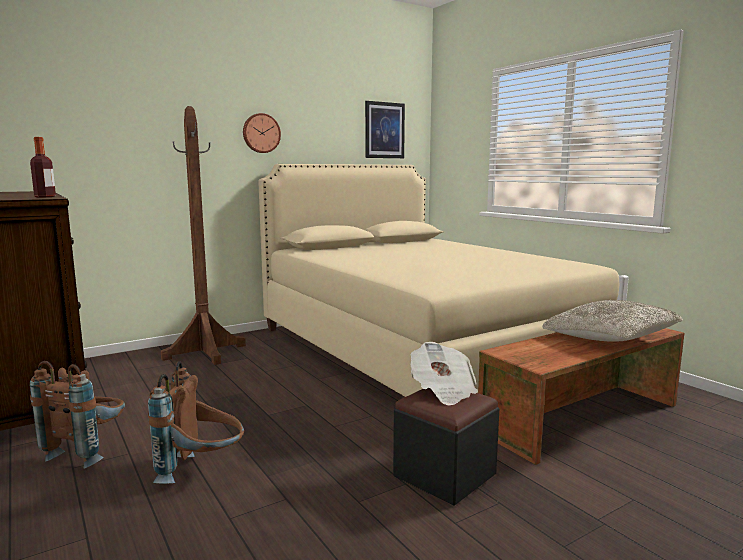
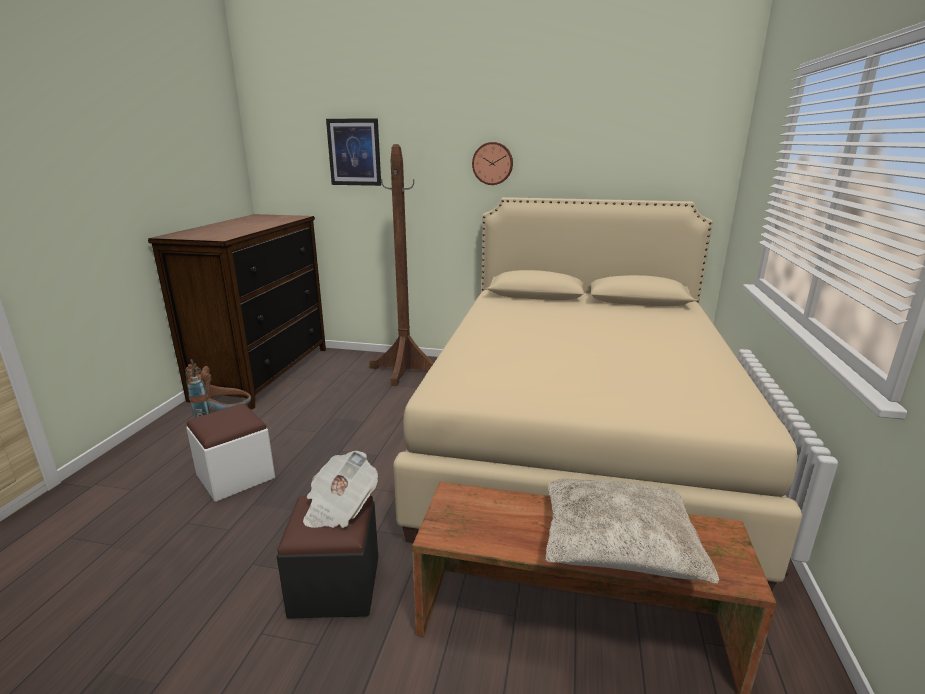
camera: 45 degrees right, 10 degrees up
(45, 197) = (230, 235): bottle -> none
(202, 471) = (235, 476): brown backpack -> white ottoman
(384, 130) = (660, 155): picture -> picture (354, 152)

